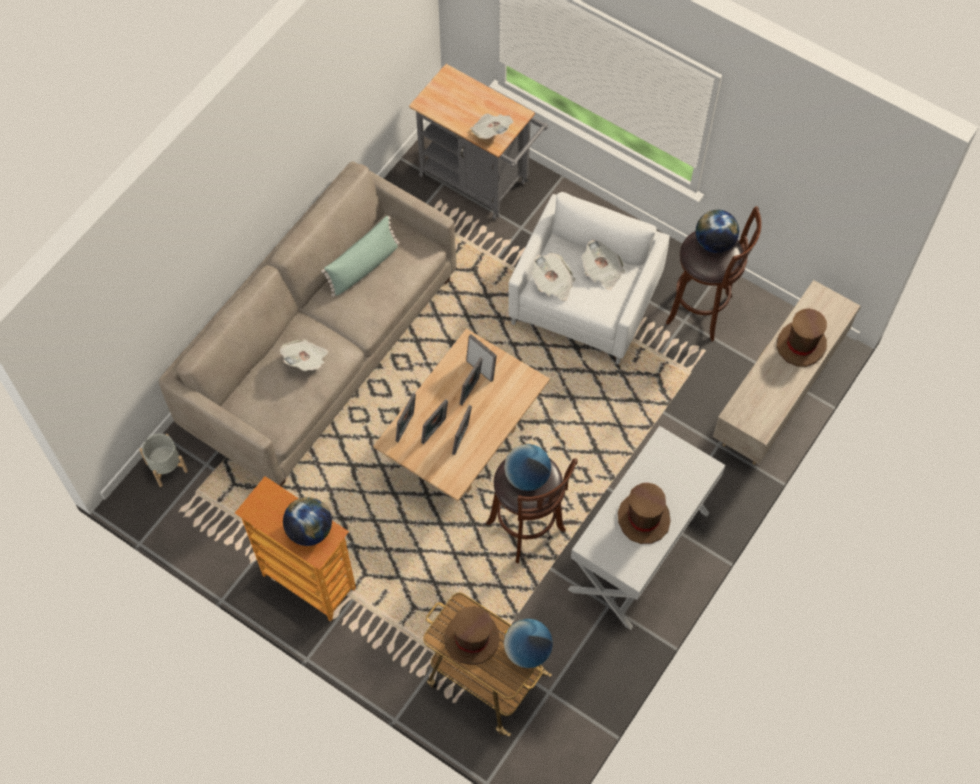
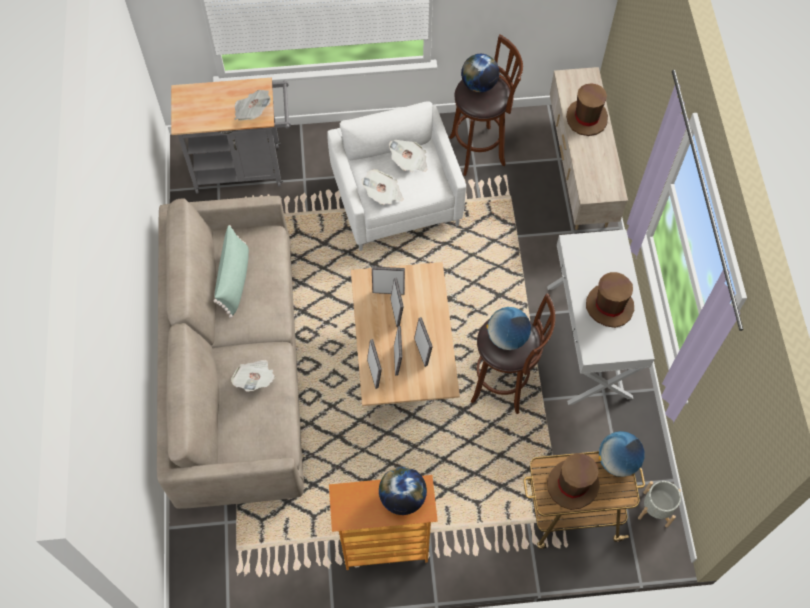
camera: 40 degrees left, 0 degrees up
(166, 467) = (196, 549): grey planter -> grey planter (655, 509)

